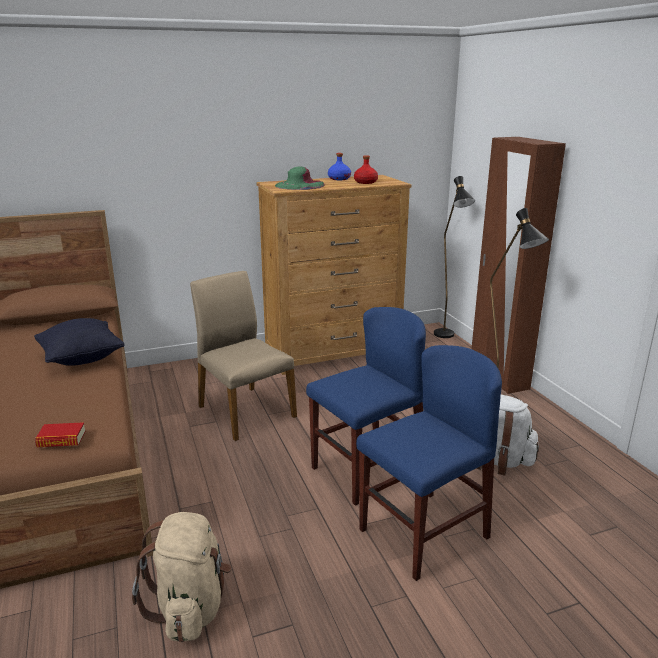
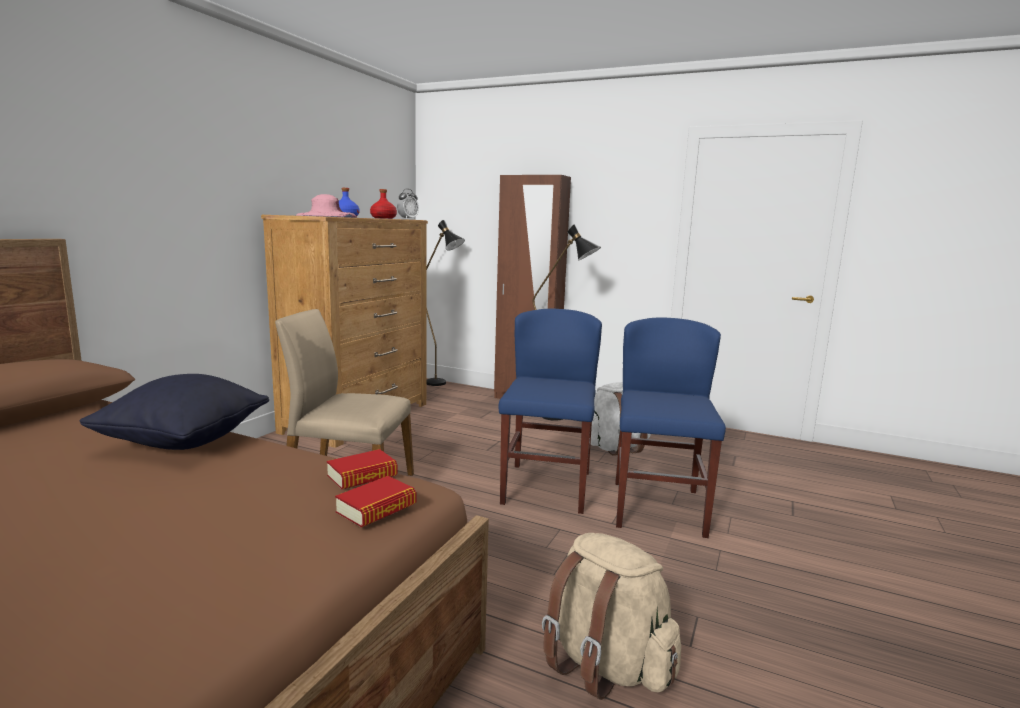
camera: 45 degrees left, 10 degrees down
(97, 415) = (362, 476): none -> book
(299, 185) = (326, 216): green hat -> pink hat
(395, 181) = (408, 219): none -> alarm clock

